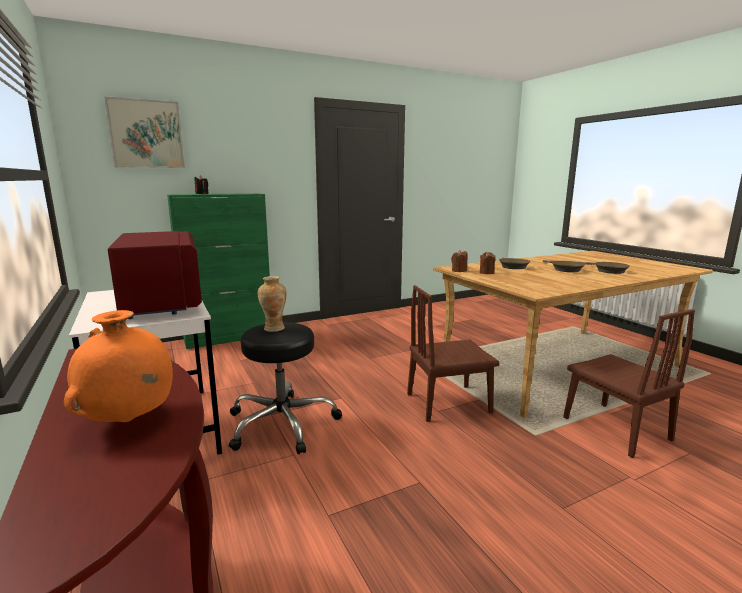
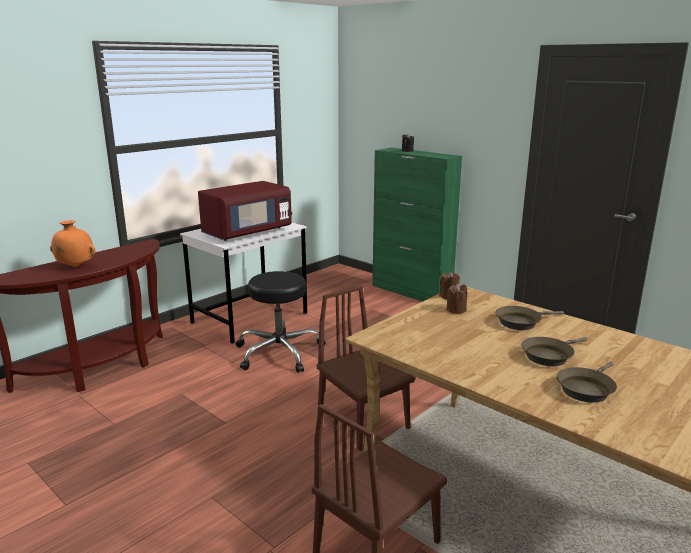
camera: 70 degrees right, 5 degrees up
(146, 134) = (386, 93): picture -> none
(274, 328) = (283, 277): vase -> none

